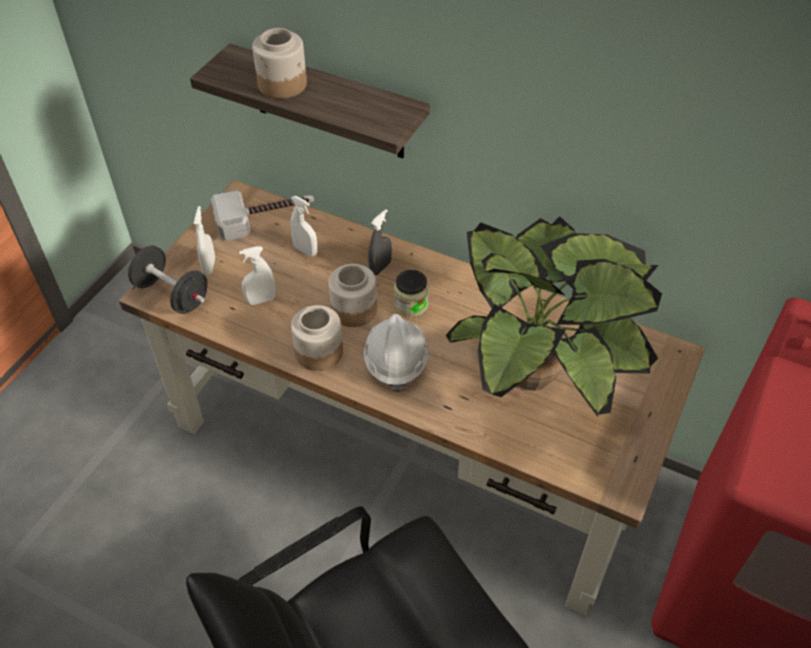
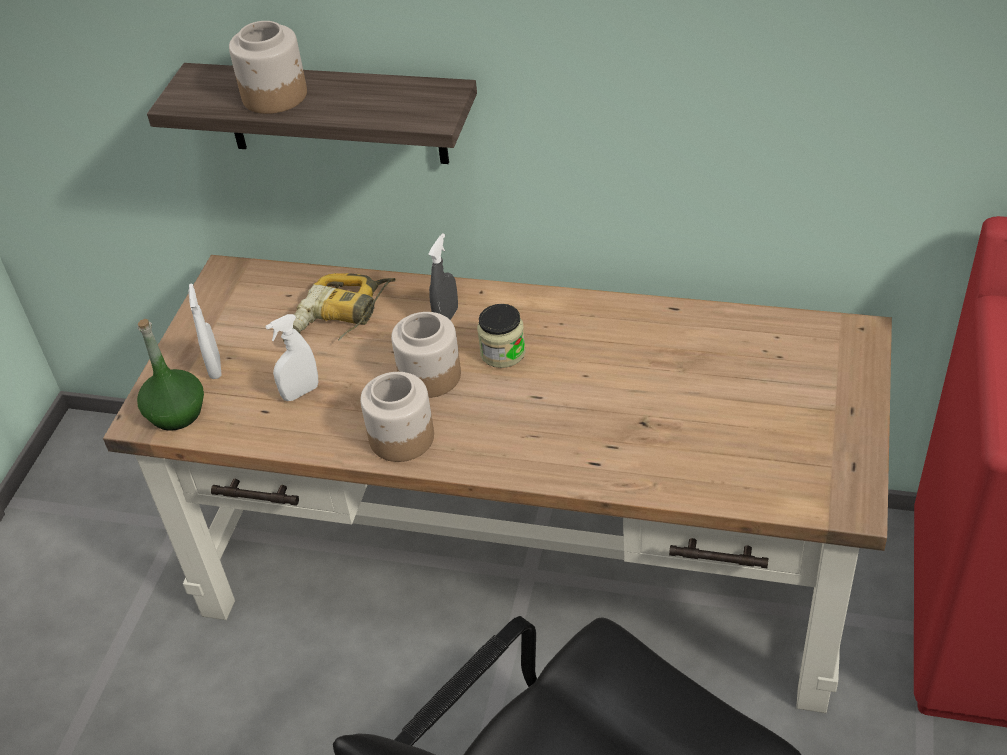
camera: 10 degrees left, 5 degrees down
(172, 294) = (176, 413): black dumbbell -> green bottle
(266, 217) = (271, 290): hammer -> none
(305, 250) = (339, 319): white spray bottle -> power drill
(395, 362) = (507, 425): white hard hat -> none
(540, 376) = (700, 399): potted plant -> none

